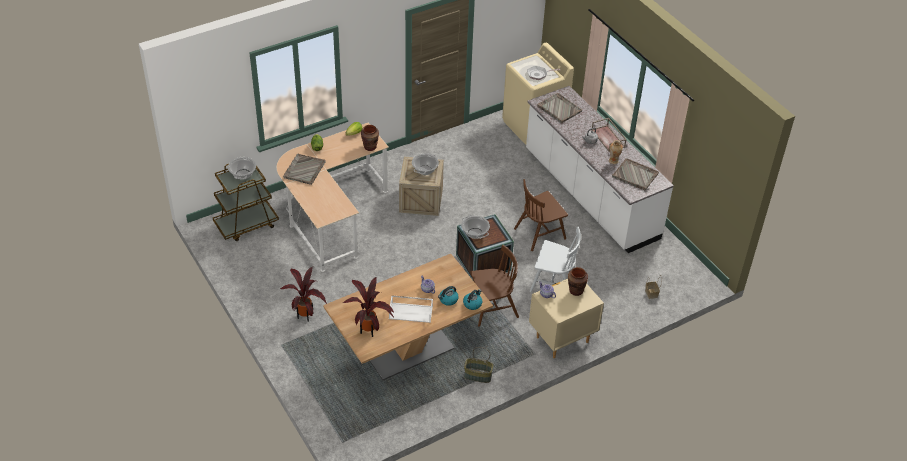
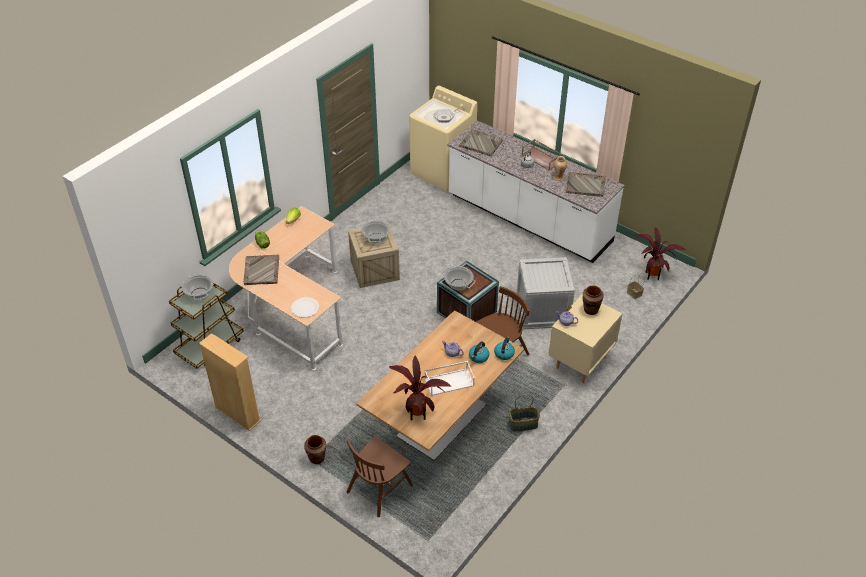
camera: 20 degrees left, 0 degrees up
(241, 288) = (237, 414): none -> beige bookcase
(307, 315) = (321, 419): potted plant -> potted plant (652, 275)
(323, 212) = (305, 308): none -> white plate
(370, 147) = (316, 229): brown vase -> brown vase (317, 458)
(540, 233) = (503, 268): brown chair -> brown chair (379, 488)
(554, 283) = (543, 311): white chair -> crate

